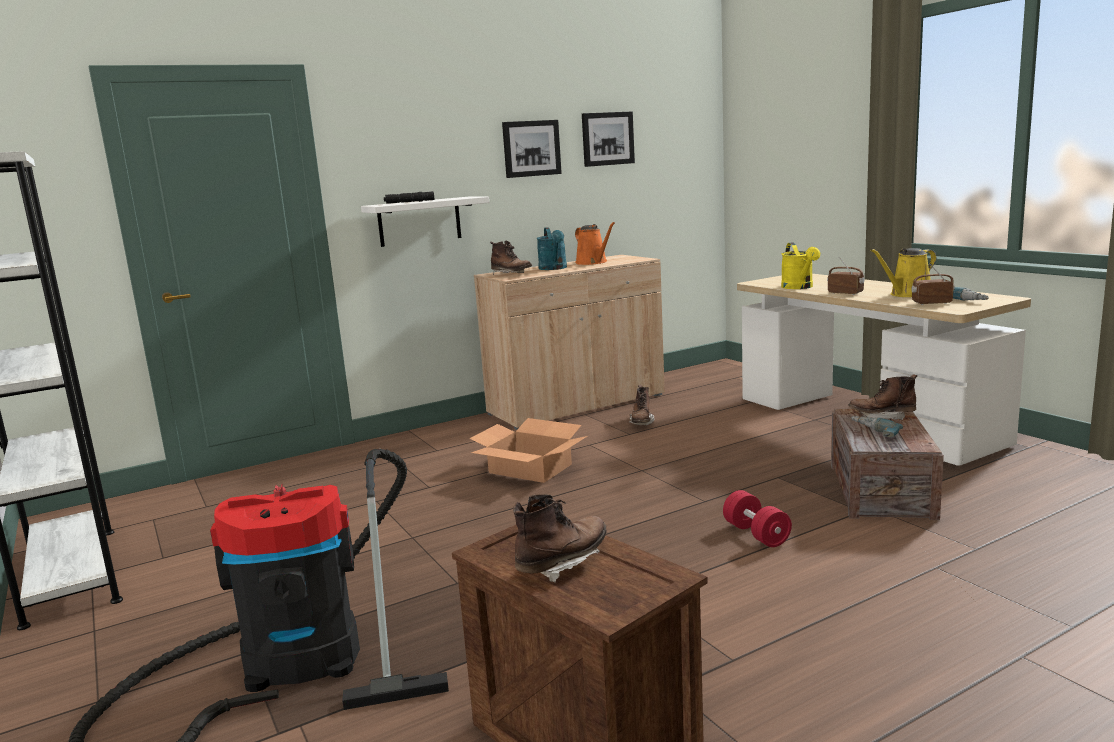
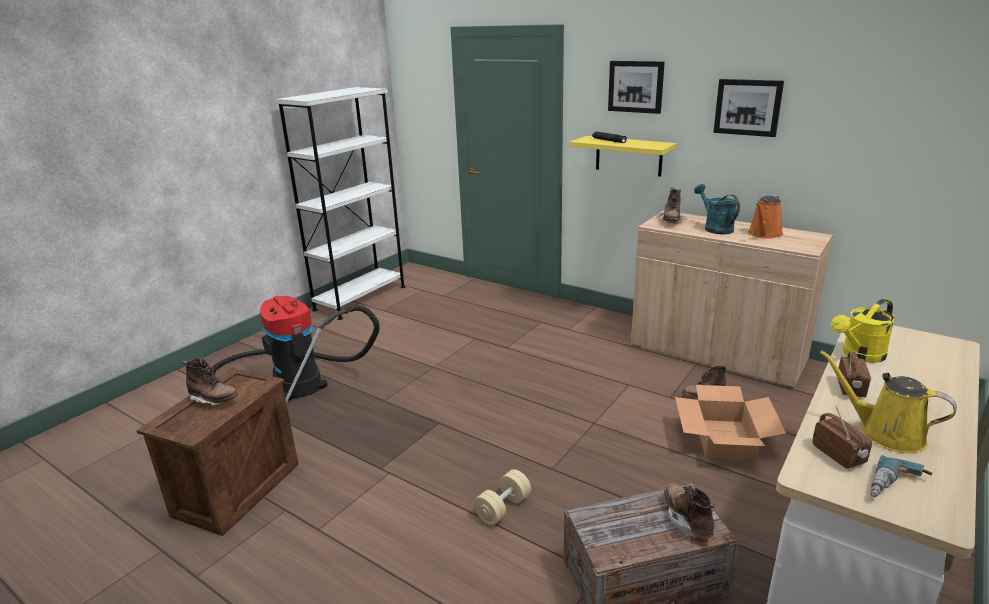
camera: 65 degrees right, 10 degrees up
(419, 221) = (628, 156): white shelf -> yellow shelf
(530, 469) = (561, 374): cardboard box -> cardboard box (724, 439)
(554, 268) = (715, 228): turquoise watering can -> turquoise watering can turned 105 degrees clockwise
(607, 139) = (850, 106): picture -> picture (636, 86)
(756, 534) = (503, 508): red dumbbell -> beige dumbbell
(871, 433) = (627, 516): power drill -> none

